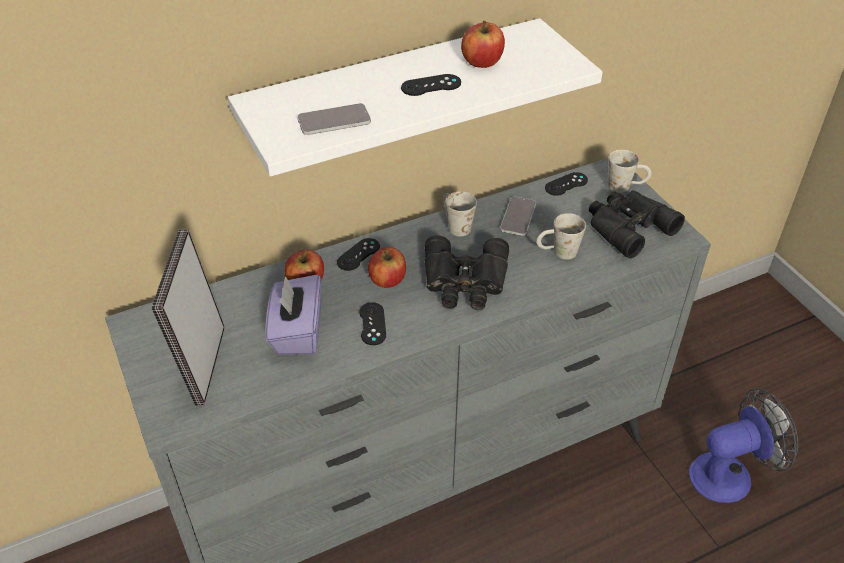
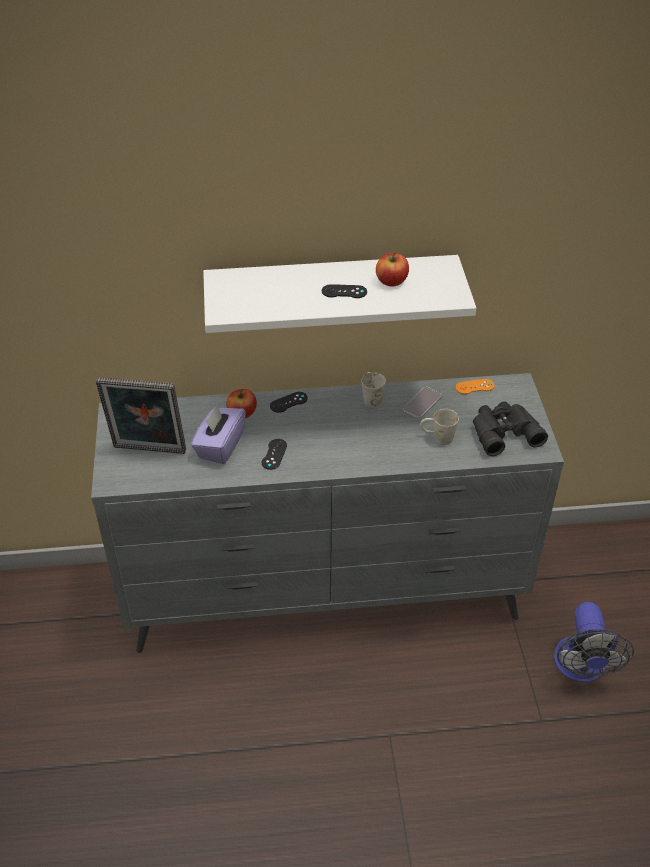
camera: 20 degrees right, 0 degrees up
(203, 365) = (148, 452): picture frame -> picture frame turned 105 degrees counterclockwise
(334, 120) = (263, 303): phone -> none
(387, 280) = (300, 426): apple -> none
(465, 282) = (355, 442): black binoculars -> none
(566, 184) = (474, 387): black game controller -> orange game controller
(625, 186) = (522, 400): white mug -> none
(730, 474) = (581, 668): fan -> fan turned 90 degrees clockwise

